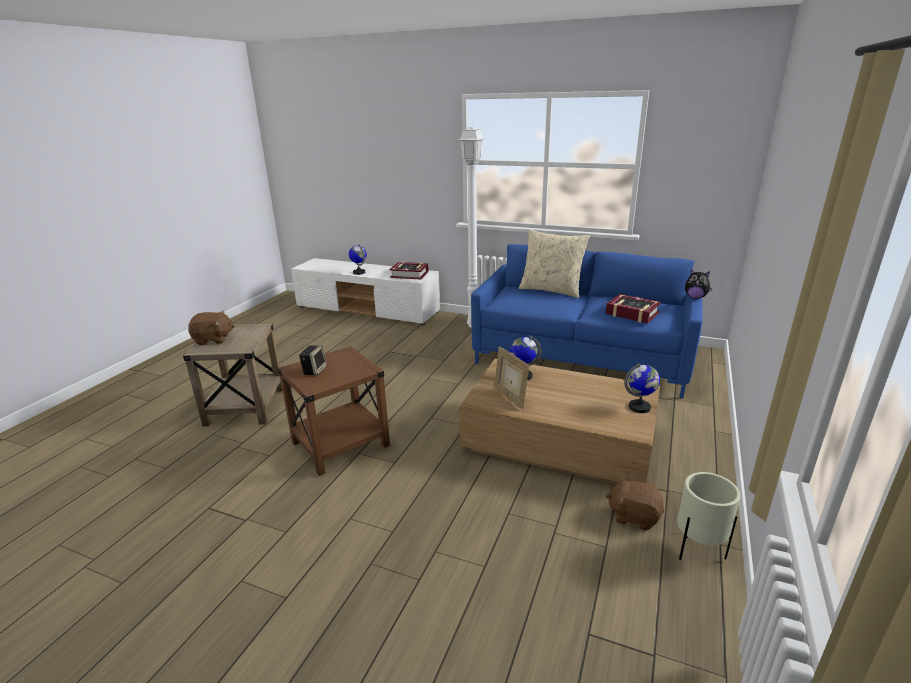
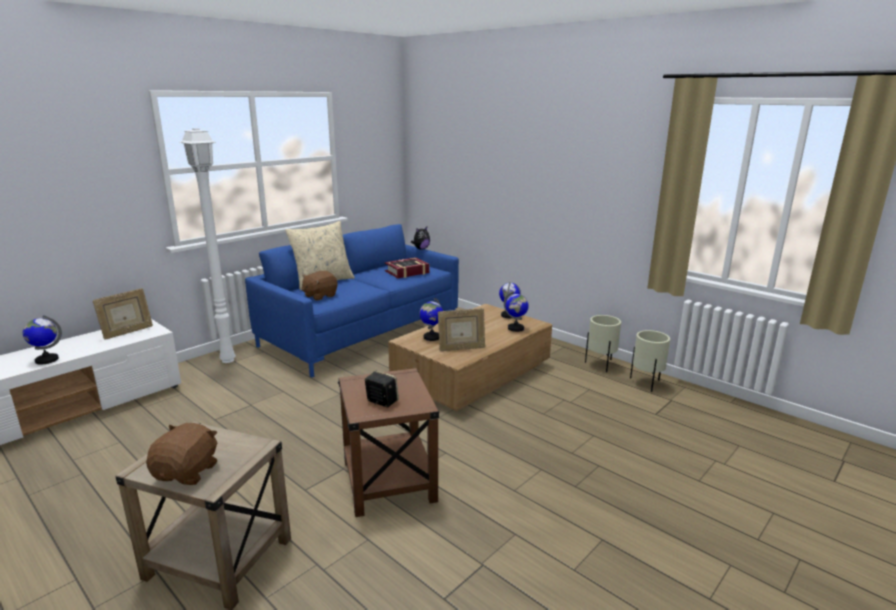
camera: 70 degrees left, 5 degrees down
(409, 274) = (127, 332): book -> picture frame
(602, 420) = (515, 328): none -> globe
(634, 516) = (565, 372): brown plush toy -> brown plush toy (319, 296)
(685, 615) = (646, 383): none -> beige planter

